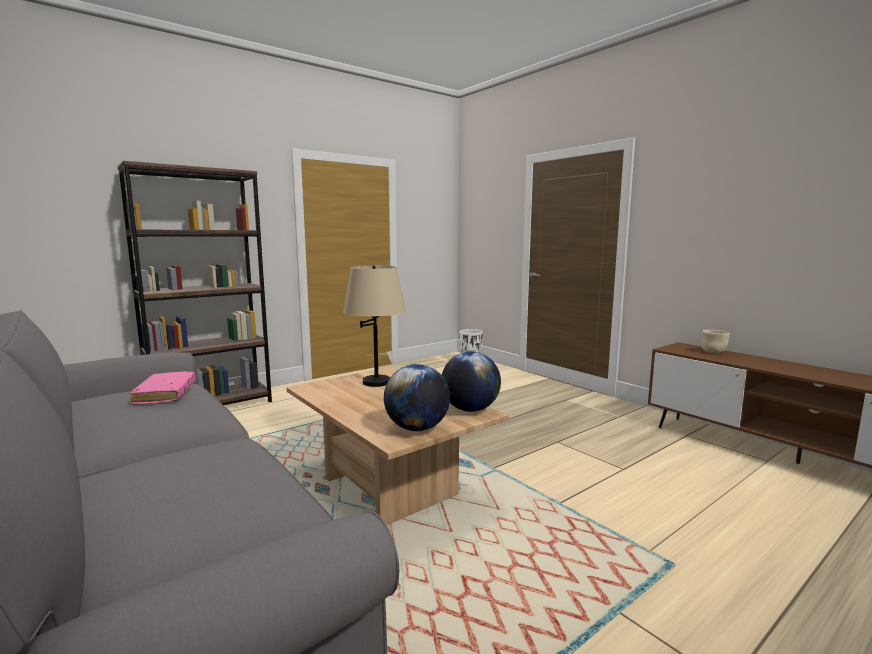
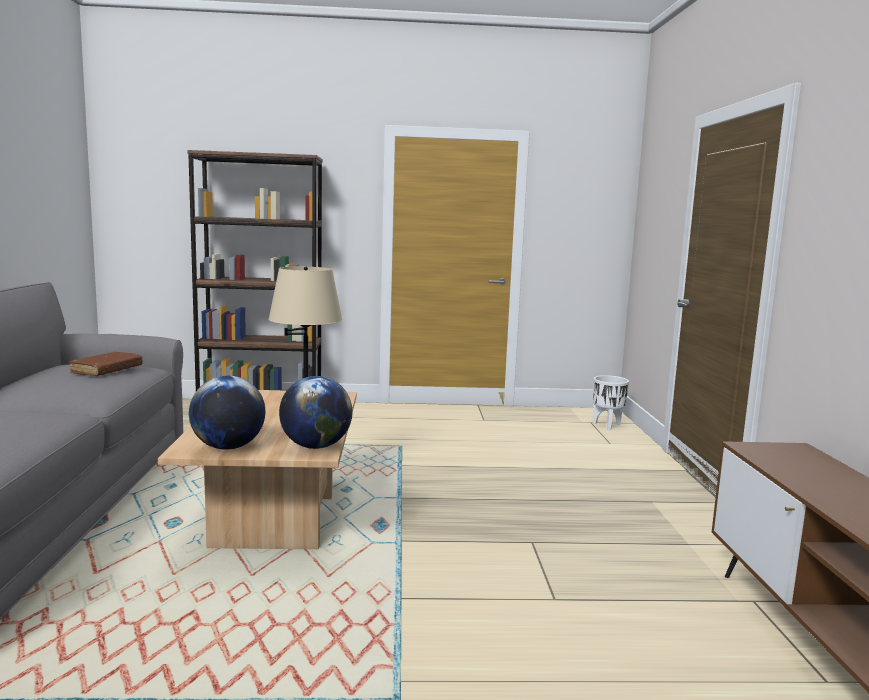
camera: 35 degrees right, 0 degrees up
(165, 394) = (107, 370): pink book -> brown book
(714, 352) = (819, 468): beige bowl -> none

